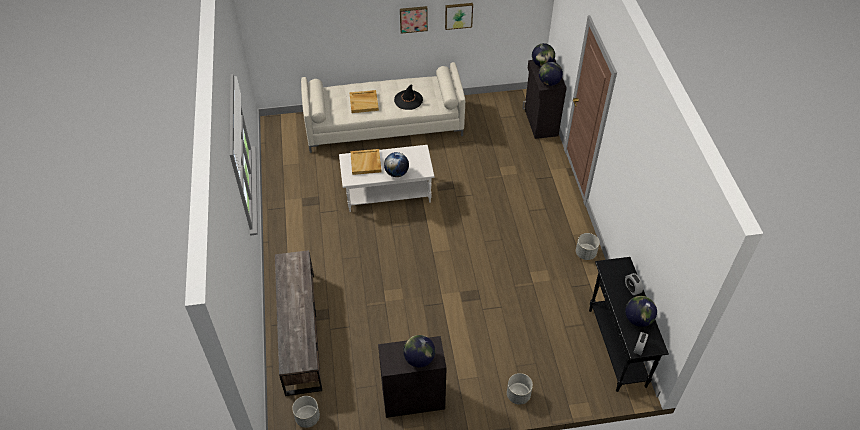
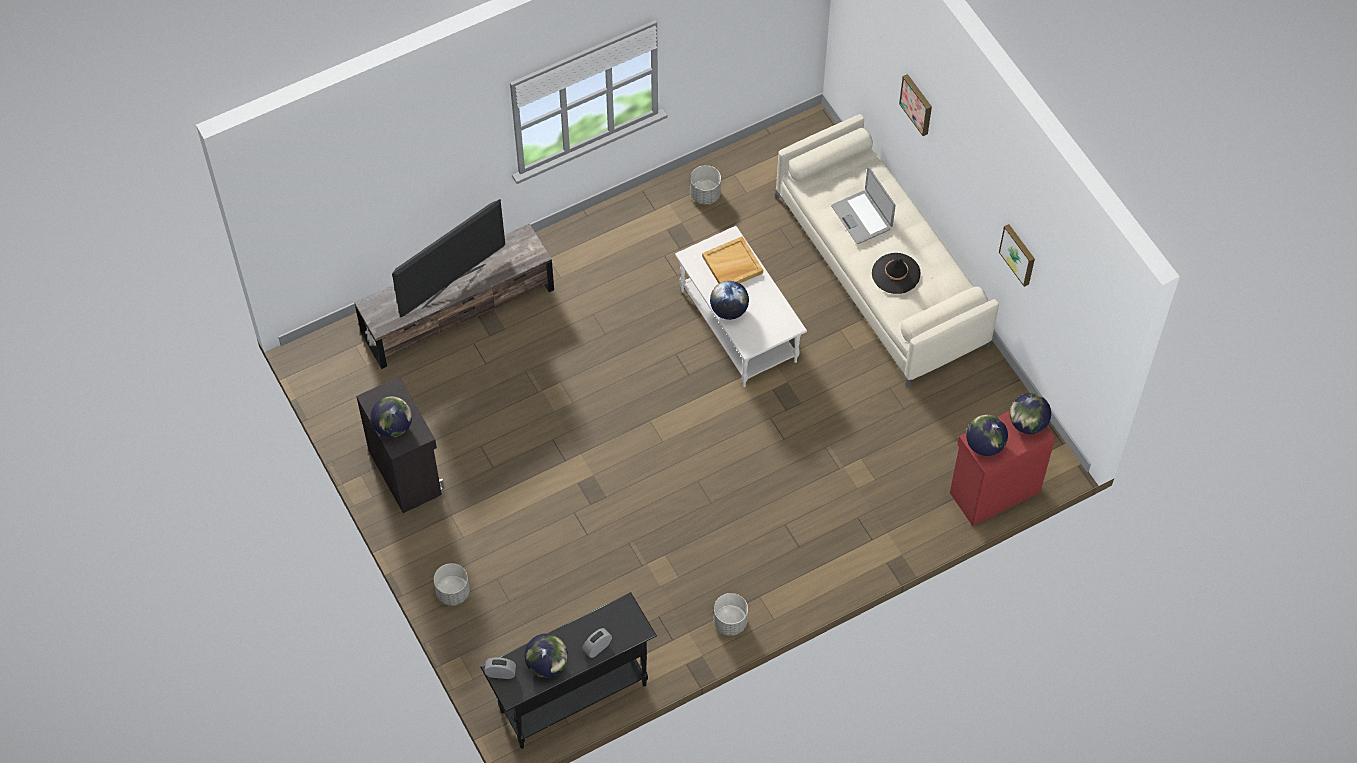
camera: 70 degrees right, 10 degrees up
(299, 309) = (453, 285): none -> television
(307, 418) = (339, 367): grey planter -> grey planter (705, 194)
(364, 102) = (862, 217): beige tray -> laptop
(413, 19) = (976, 196): picture -> picture (917, 104)
(540, 122) = (993, 491): black cabinet -> red cabinet

